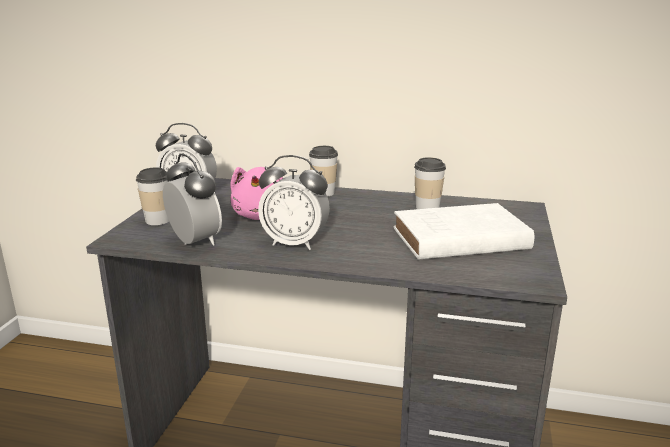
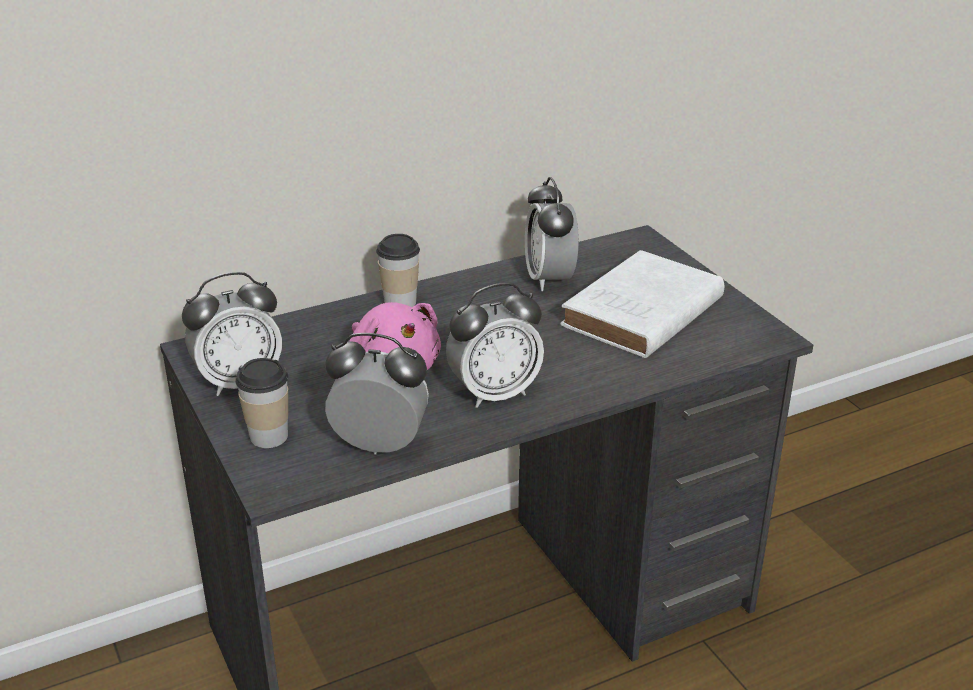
camera: 40 degrees left, 10 degrees up
(427, 207) = (549, 279): cup -> alarm clock

